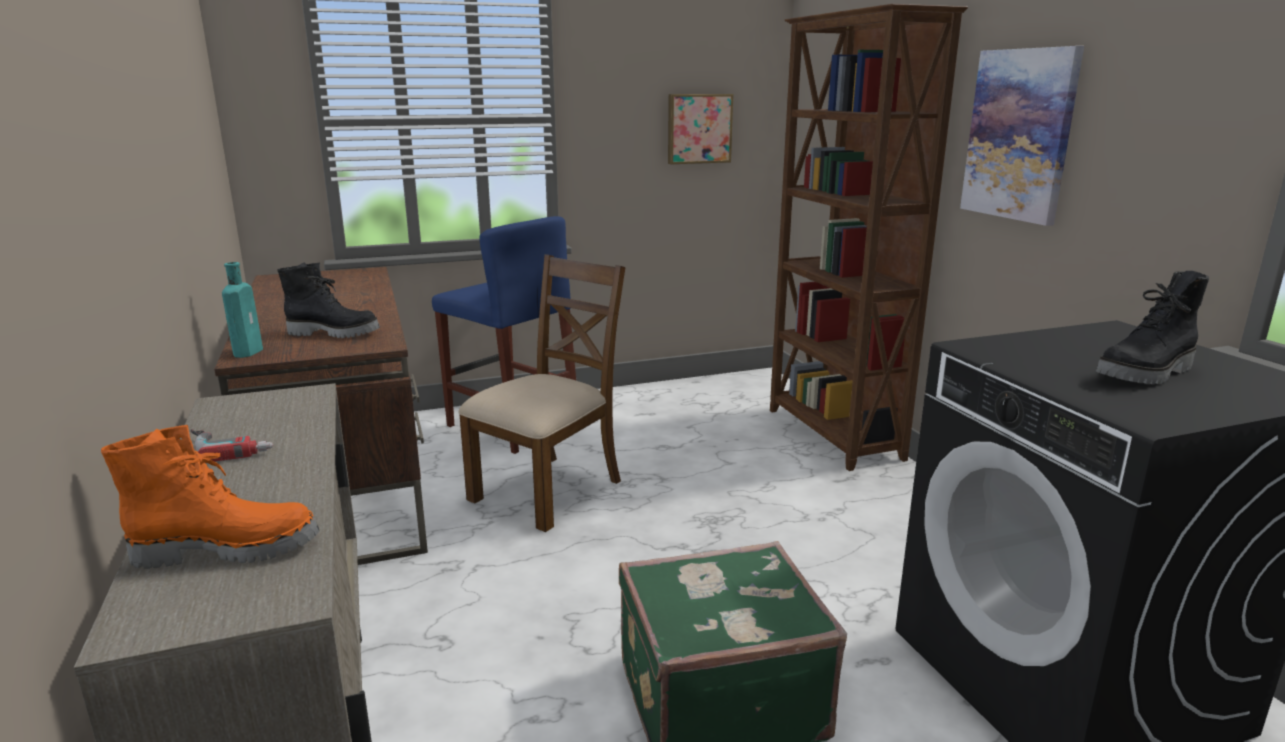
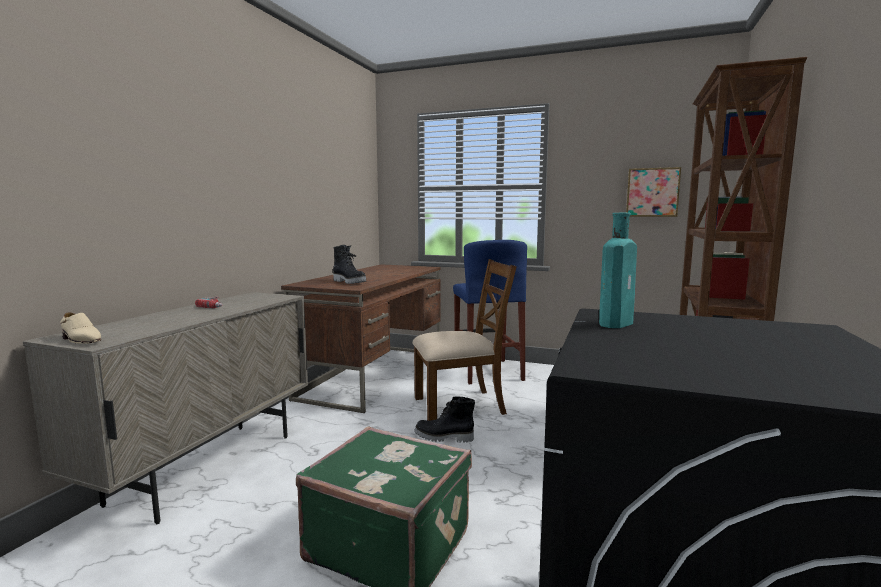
camera: 40 degrees right, 10 degrees down
(225, 609) = (81, 340): none -> beige shoe
(228, 549) = (130, 327): orange boot -> none
(249, 351) = (305, 283): turquoise bottle -> turquoise bottle (617, 323)
(1020, 135) = (832, 158): picture -> none
(1147, 374) = (717, 350): black boot -> black boot (443, 438)

